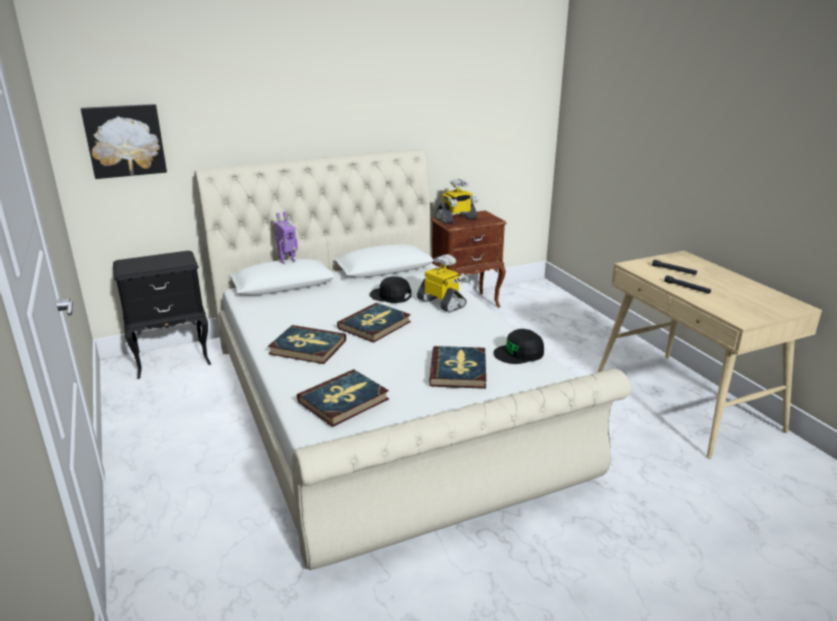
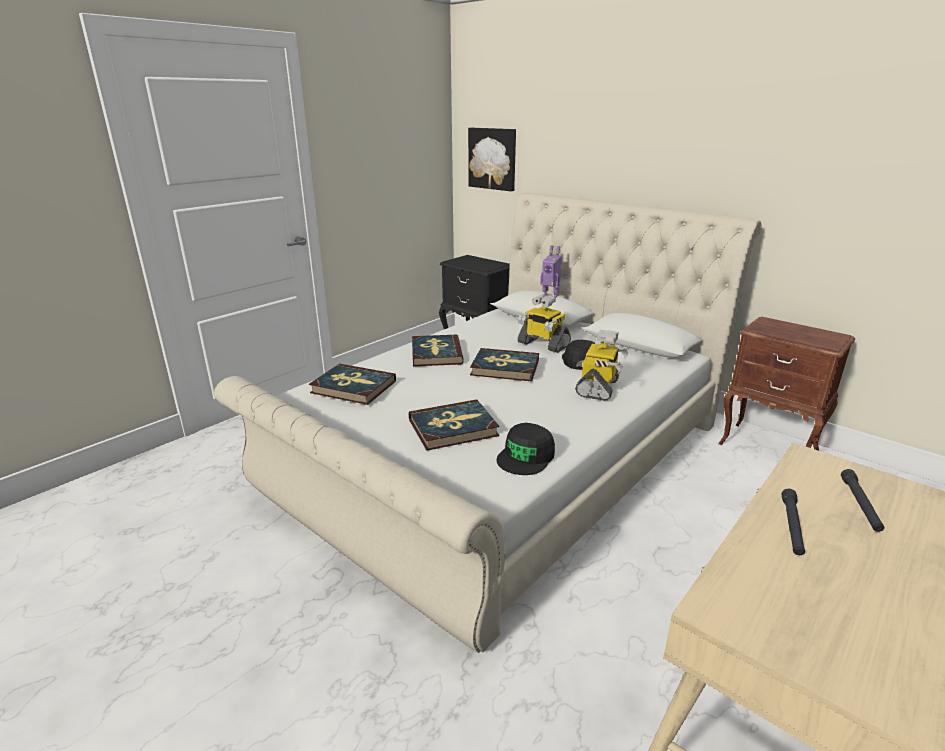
camera: 65 degrees right, 0 degrees up
(456, 219) = (780, 327): toy robot -> toy robot (542, 344)
(519, 353) = (526, 456): black cap -> black cap turned 105 degrees counterclockwise

